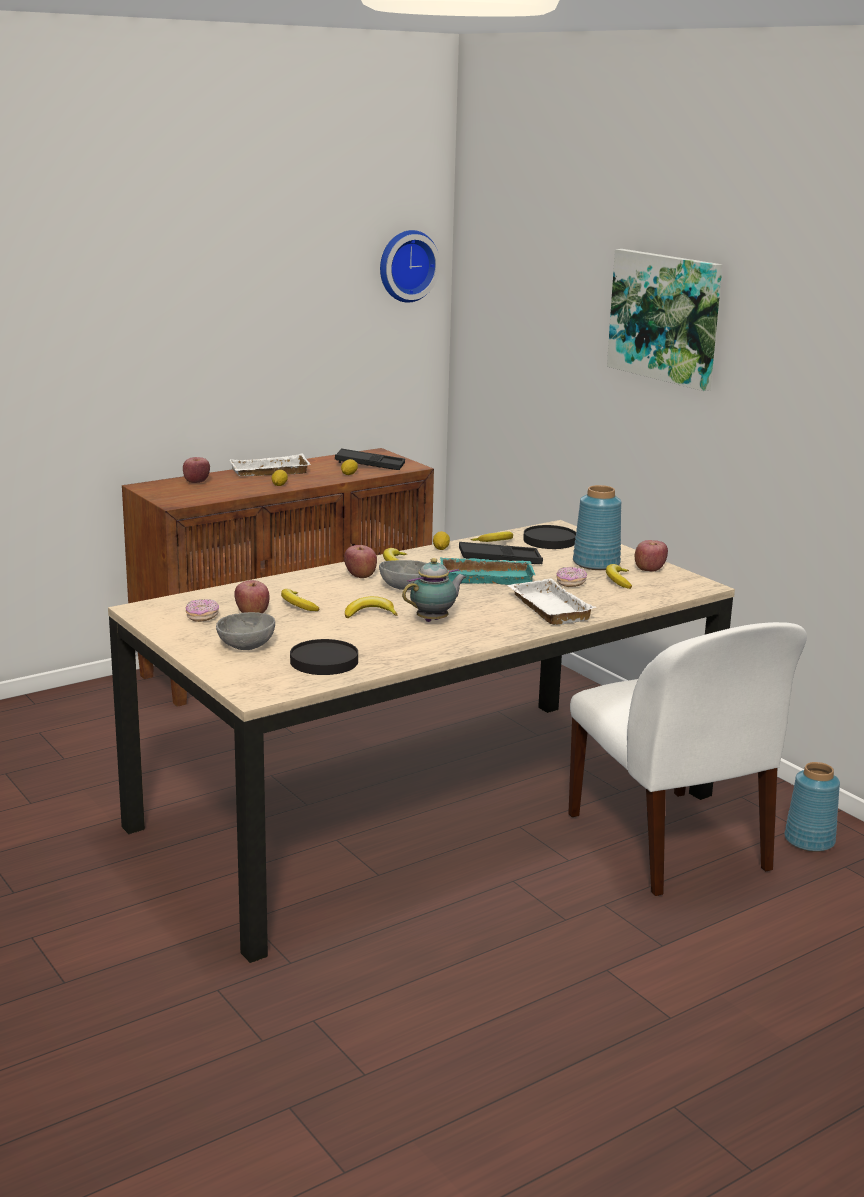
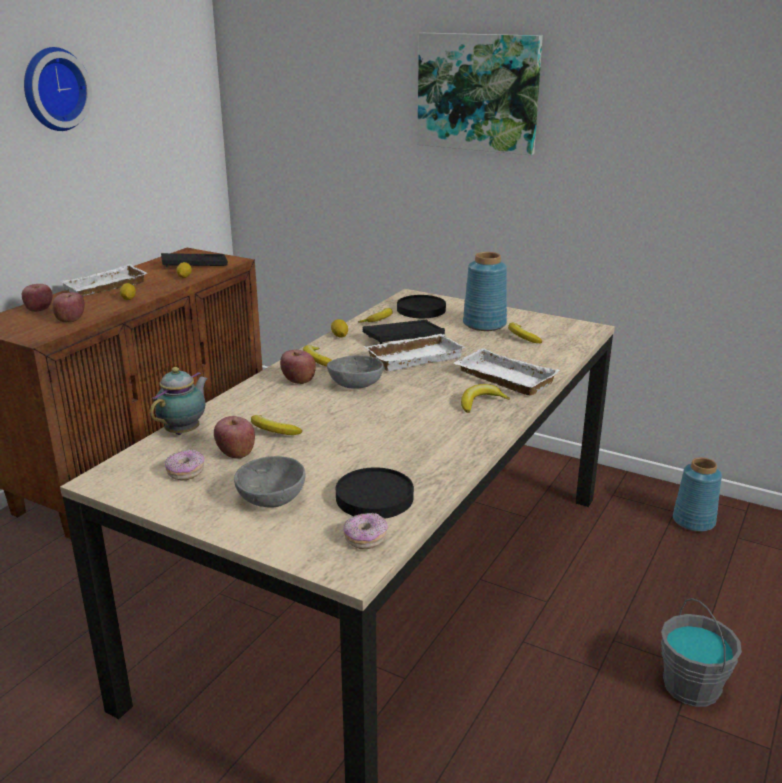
camera: 25 degrees left, 5 degrees up
(370, 614) = (355, 423): banana -> banana (480, 403)
(406, 265) = (183, 71): wall clock -> wall clock (53, 89)
(434, 620) = (423, 416): teapot -> teapot (185, 431)
(487, 577) = (414, 357): turquoise tray -> white tray
(571, 583) = (489, 348): donut -> donut (365, 539)
(644, 957) = (692, 686): none -> grey bucket
(649, 569) = (531, 321): apple -> apple (70, 320)
(670, 844) = (606, 558): white chair -> none

